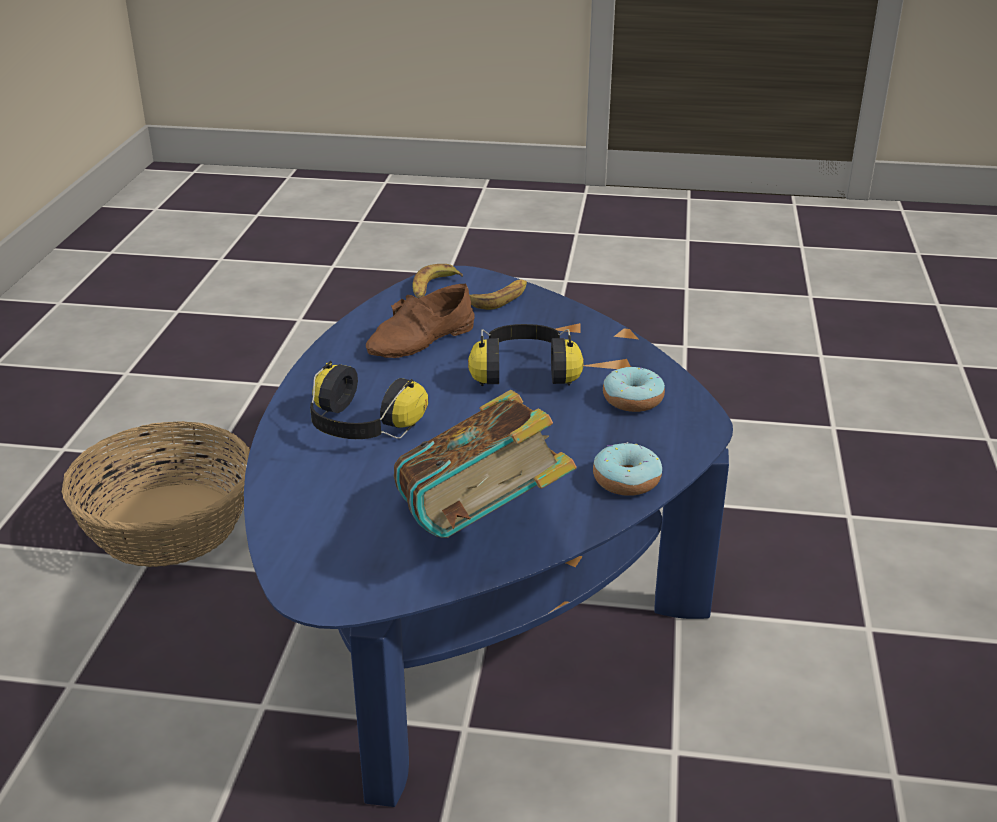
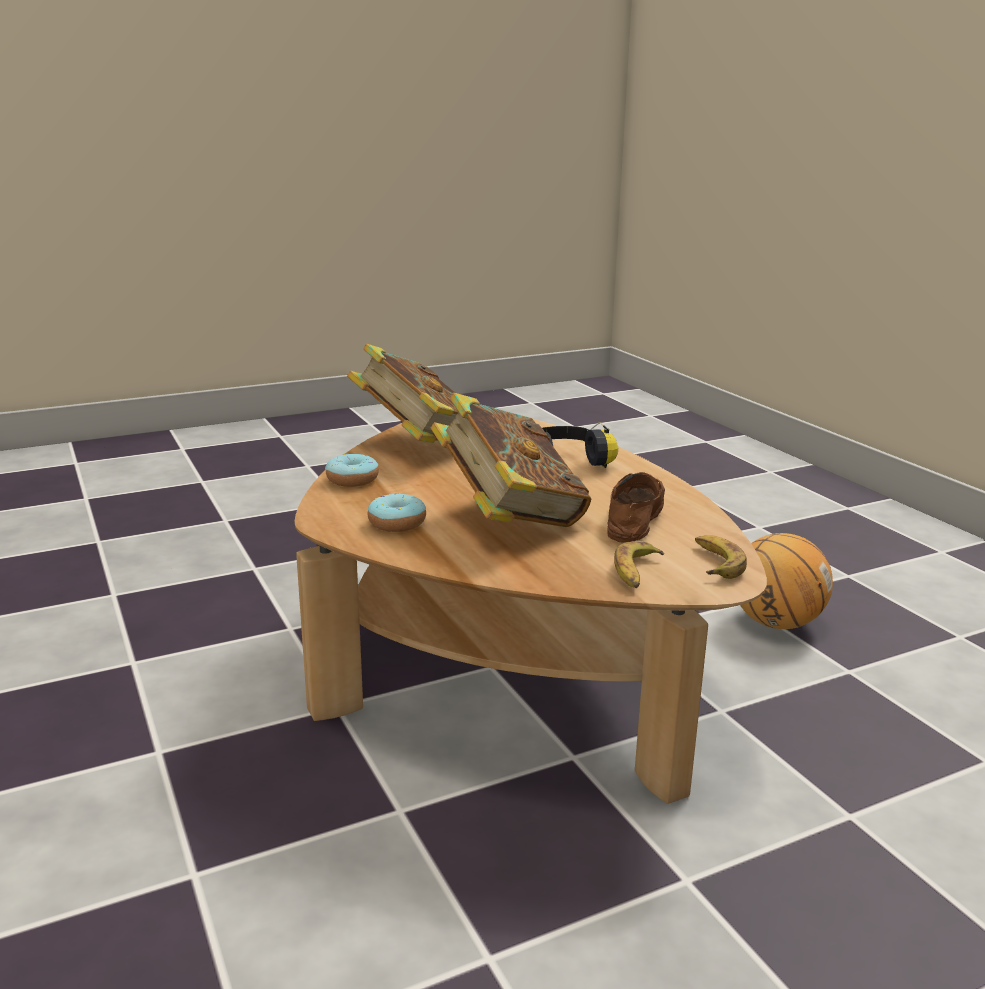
camera: 145 degrees right, 10 degrees down
(170, 524) = (775, 623): basket -> basketball
(475, 588) = (508, 663): blue coffee table -> brown coffee table
(524, 373) = (509, 518): headphones -> book

